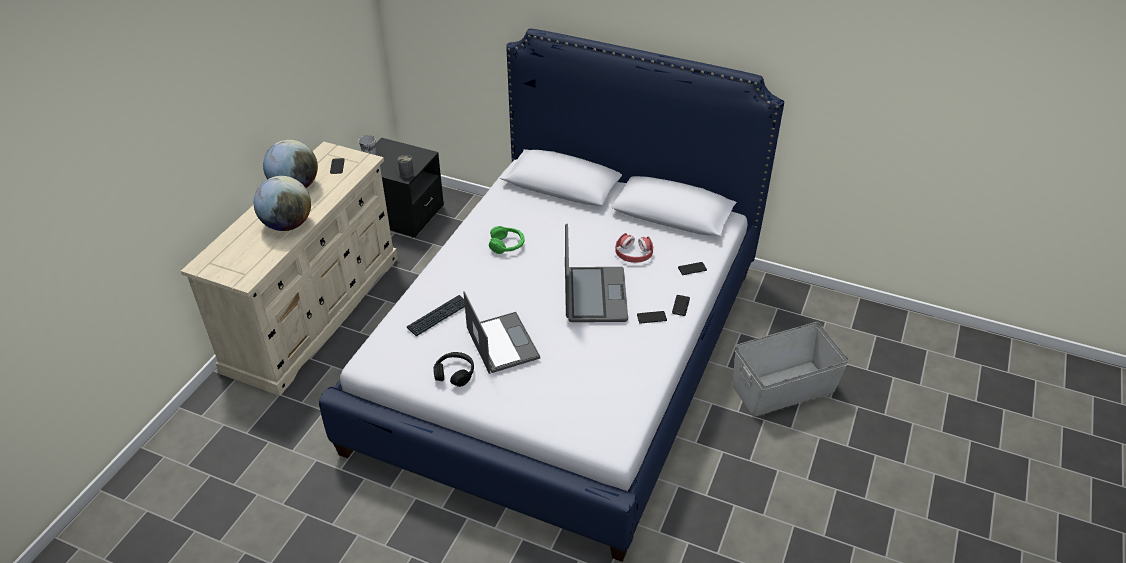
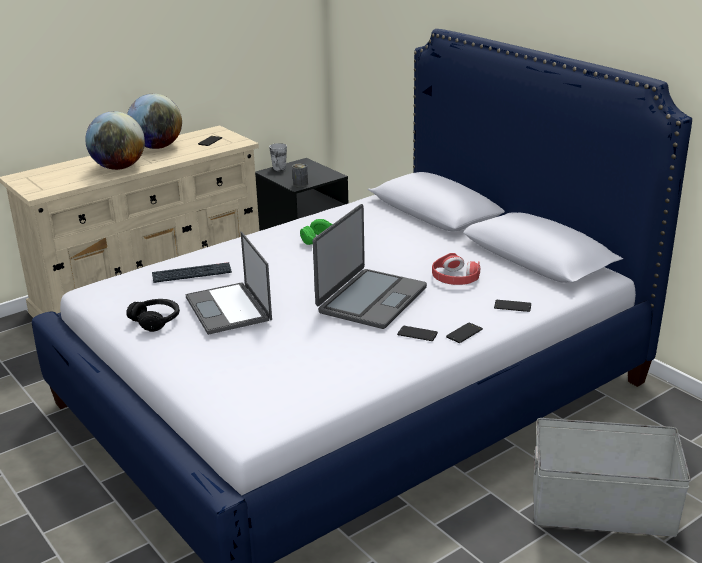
camera: 30 degrees right, 15 degrees down
(502, 342) = (229, 309): laptop -> laptop turned 150 degrees clockwise

